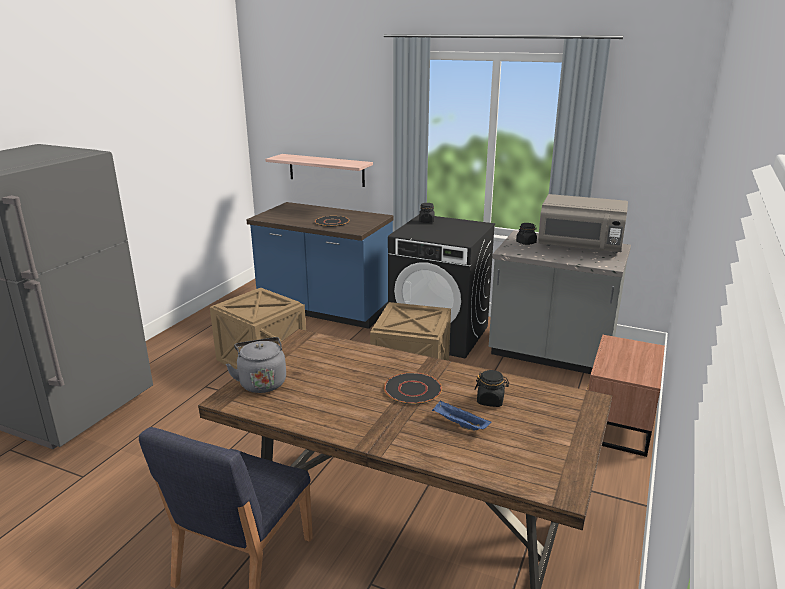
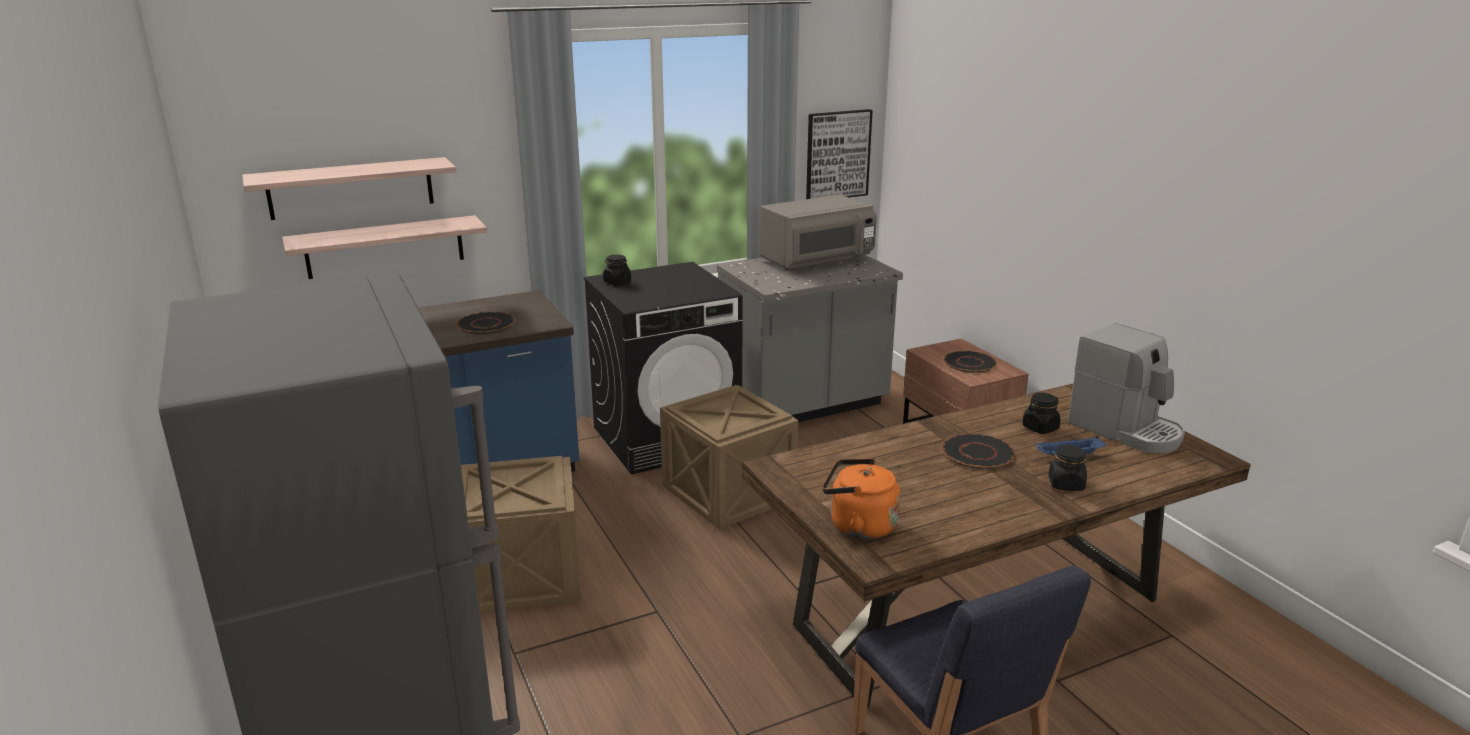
camera: 50 degrees left, 0 degrees up
(261, 382) = (858, 526): grey kettle -> orange kettle
(313, 134) = (351, 188): none -> shelf
(526, 242) = (764, 273): black jar -> black jar (1066, 484)
(548, 436) = (1126, 430): none -> coffee machine
(628, 361) = (969, 363): none -> black plate
(646, 169) = (837, 155): none -> picture

